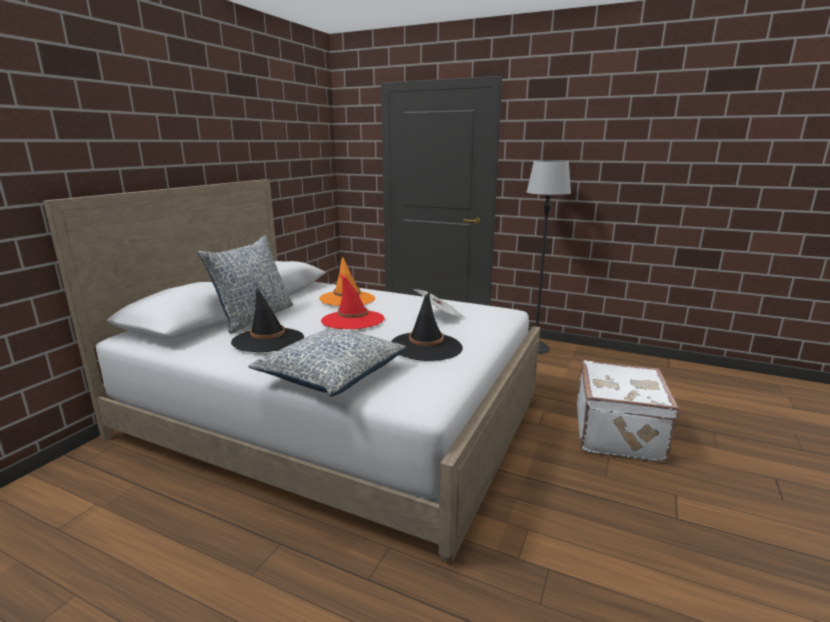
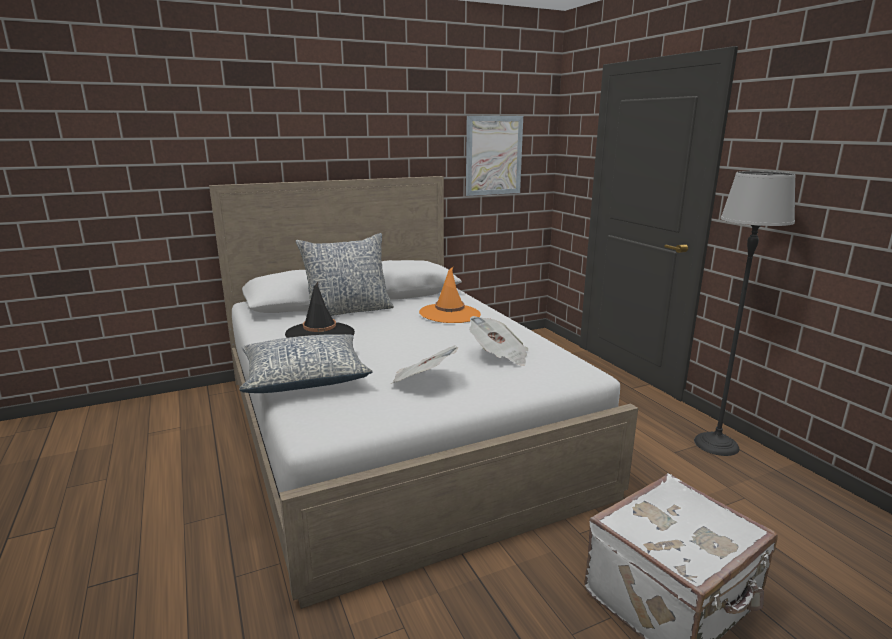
camera: 40 degrees right, 0 degrees up
(297, 159) = (493, 155): none -> picture
(353, 320) = (414, 335): red hat -> none
(426, 347) = (423, 381): black hat -> newspaper

